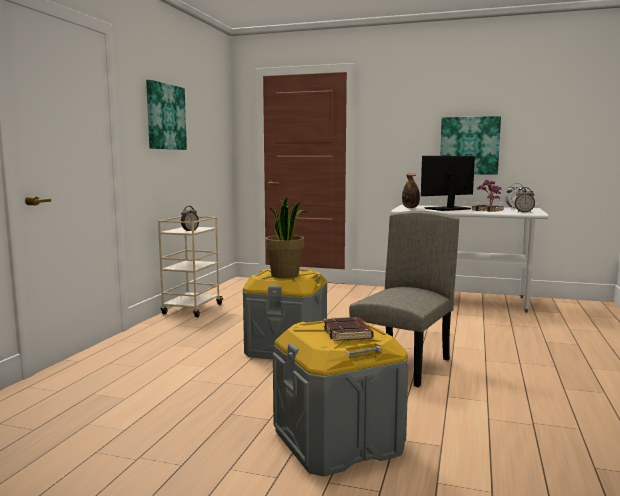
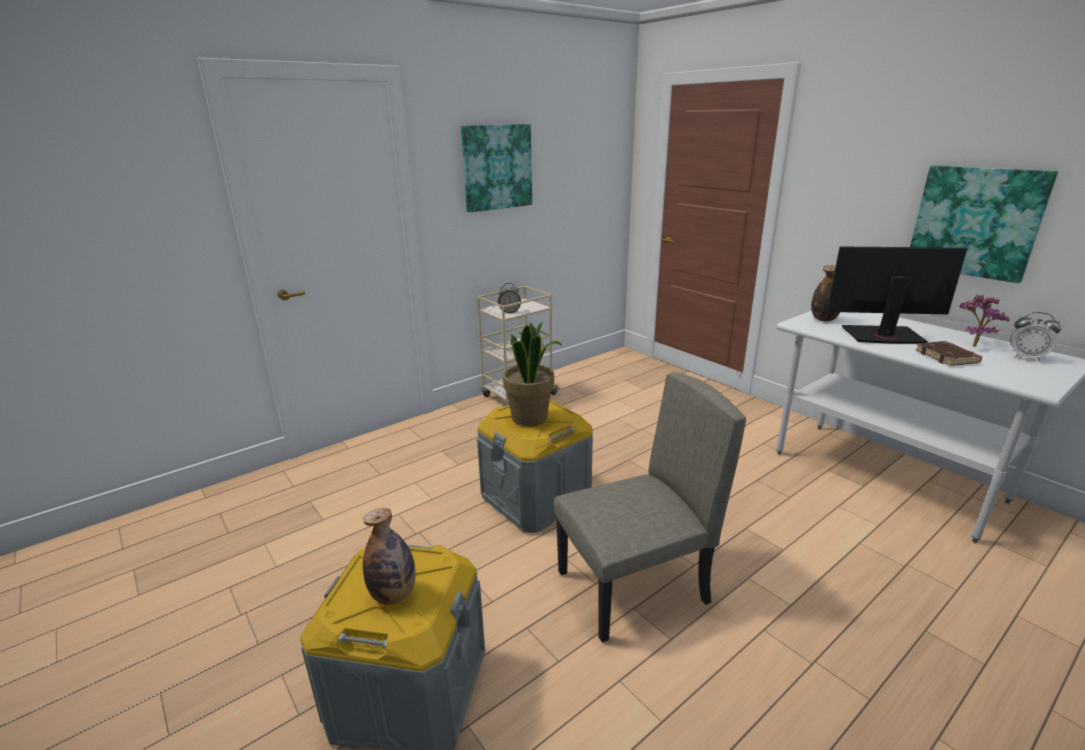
camera: 35 degrees right, 15 degrees up
(348, 333) = (393, 594): brown book -> bottle
(524, 212) = (1014, 379): alarm clock -> none

